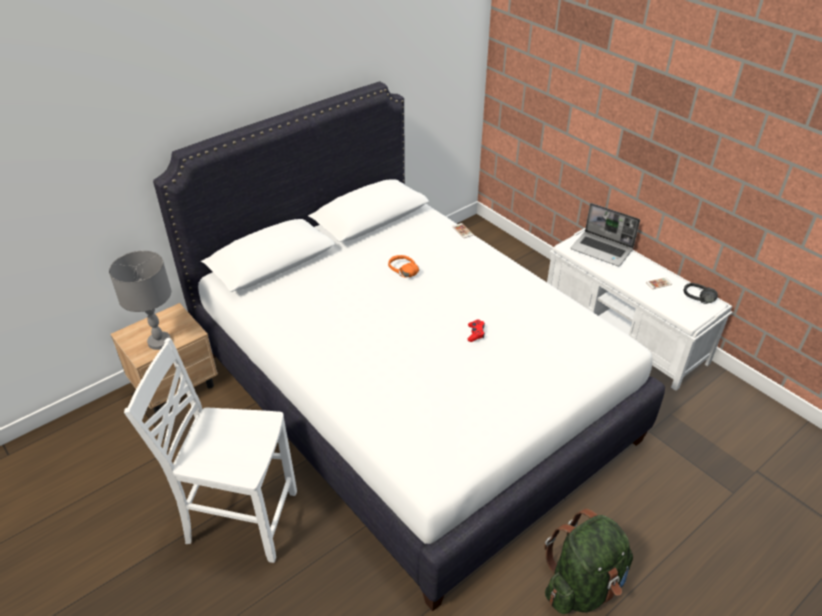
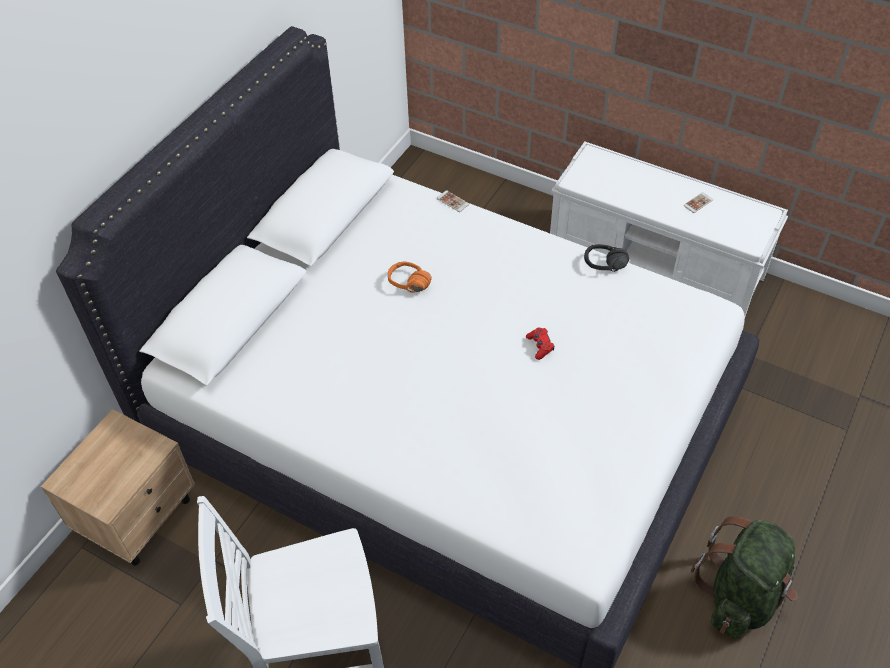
camera: 20 degrees left, 10 degrees up
(159, 342) = (118, 476): grey table lamp -> none
(602, 250) = (615, 173): laptop -> none
(697, 301) = (749, 214): black headphones -> black headphones (605, 269)

